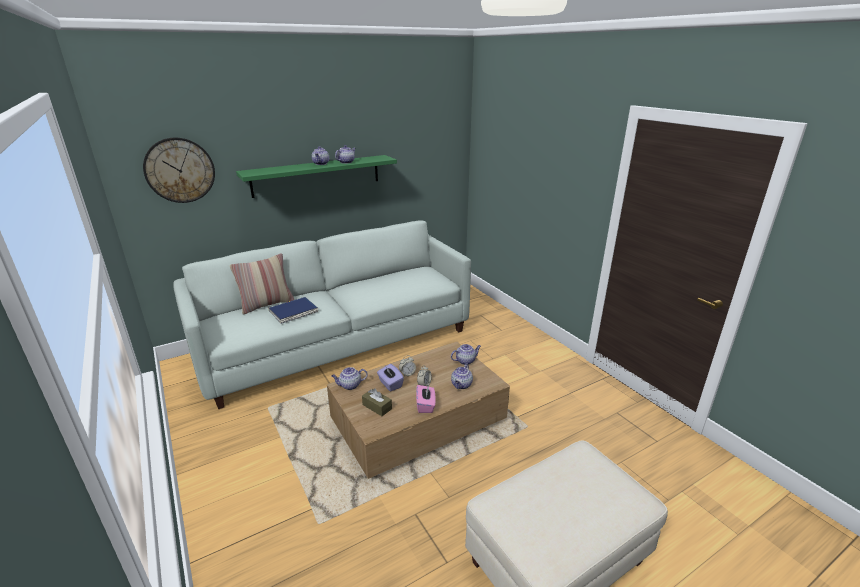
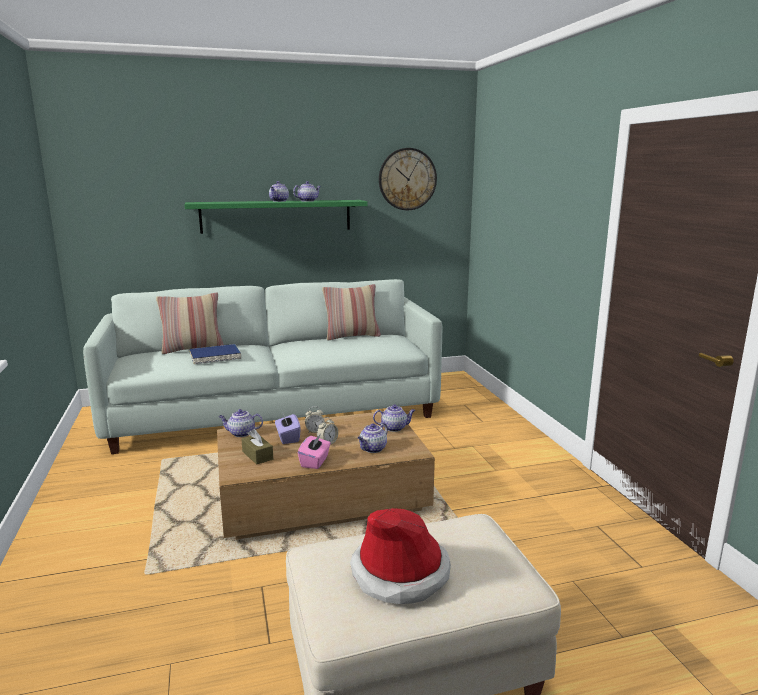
camera: 15 degrees right, 10 degrees down
(180, 170) = (126, 196): wall clock -> wall clock (407, 179)
(393, 273) = (352, 336): none -> pillow
(562, 510) = (400, 573): none -> hat

